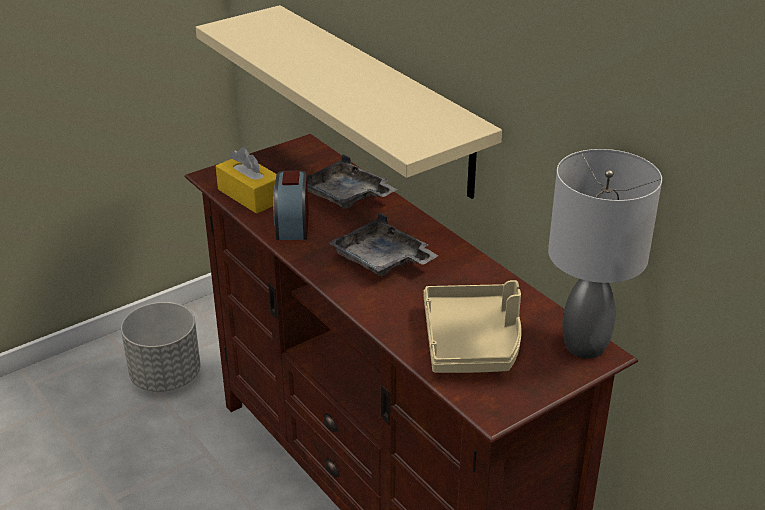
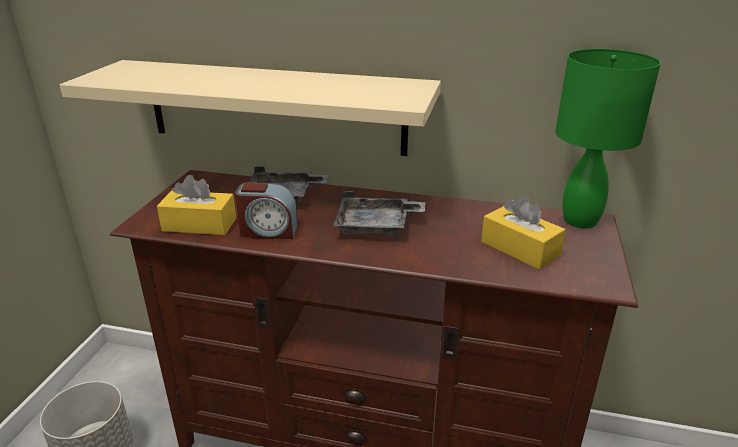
camera: 40 degrees left, 5 degrees down
(292, 224) = (268, 231): alarm clock -> alarm clock turned 45 degrees counterclockwise
(473, 341) = (520, 249): beige tray -> yellow tissue box
(584, 344) = (578, 220): grey table lamp -> green table lamp

